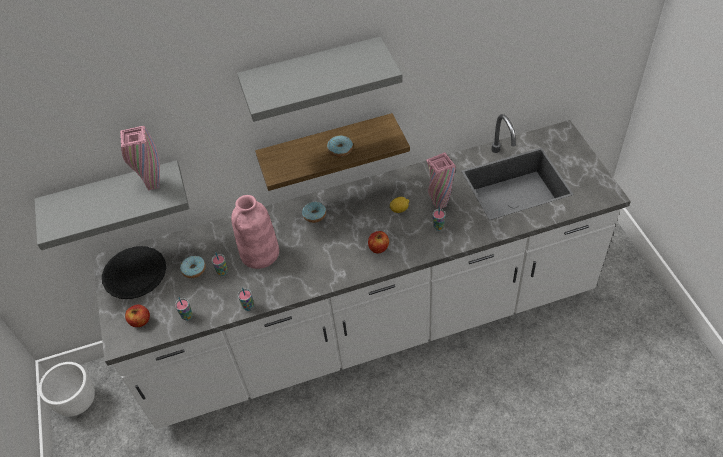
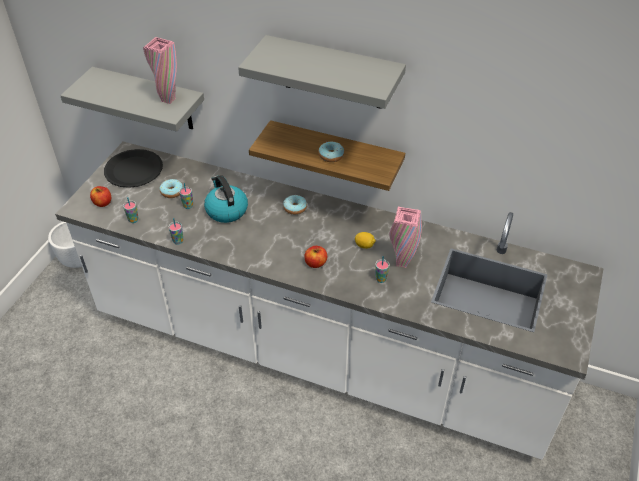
camera: 35 degrees right, 5 degrees down
(260, 254) = (226, 210): pink vase -> kettle

